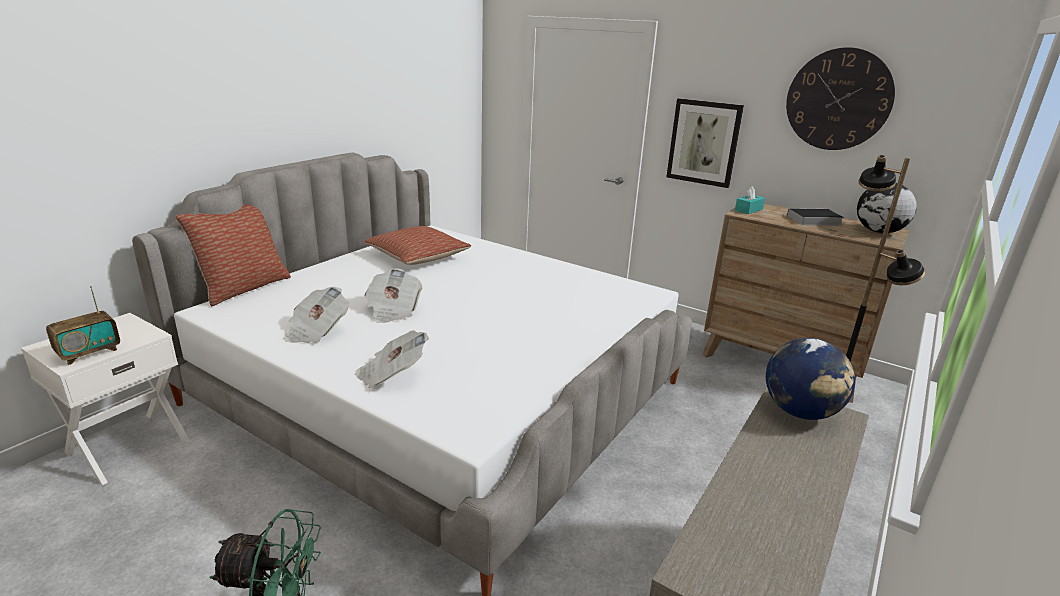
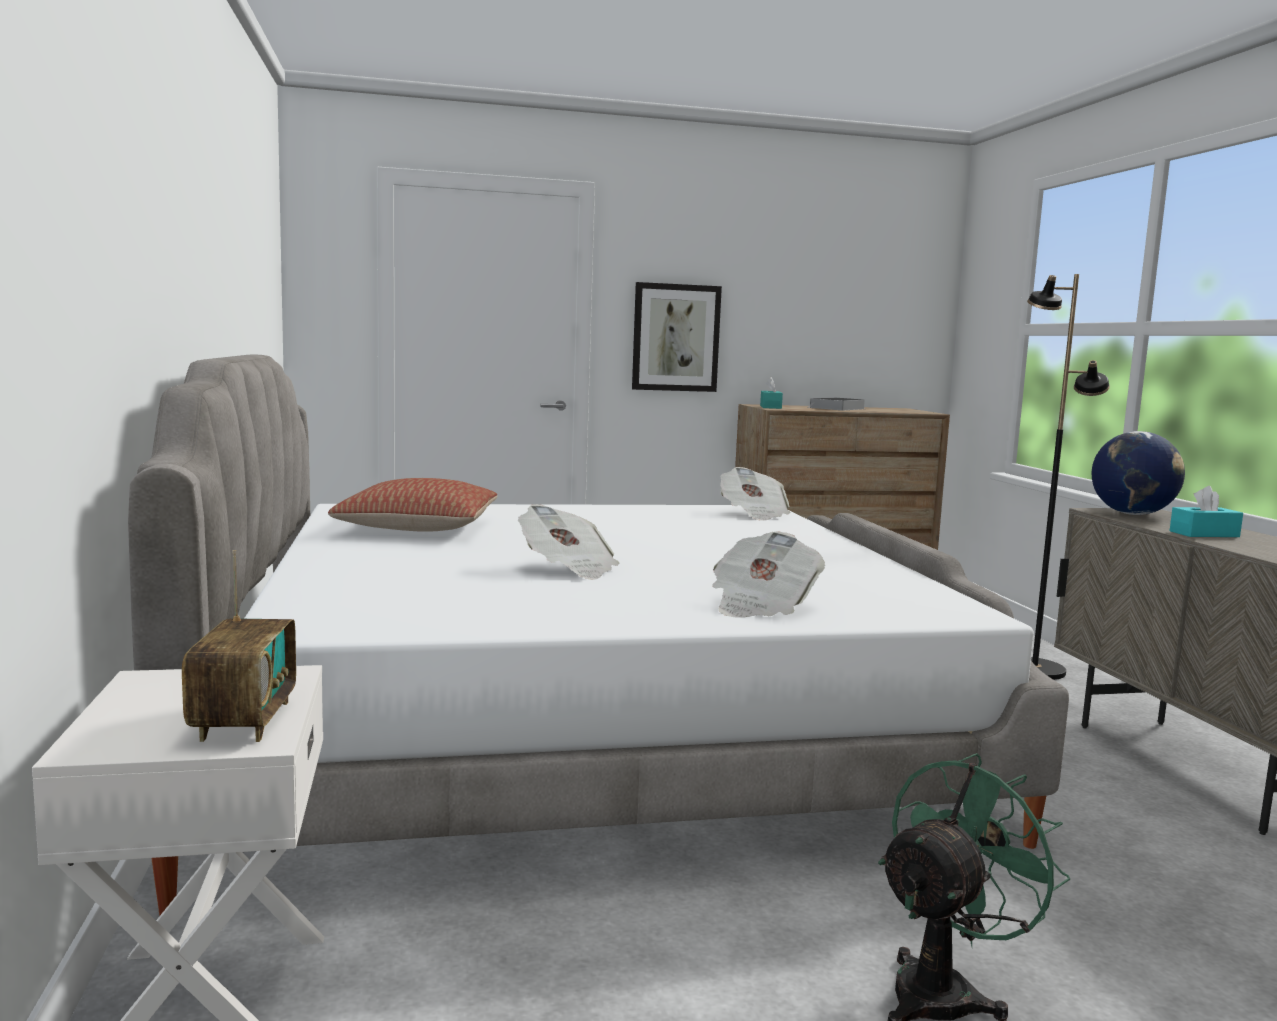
camera: 45 degrees left, 15 degrees down
(243, 288) = (254, 599): pillow -> none
(316, 331) = (543, 603): newspaper -> newspaper (753, 514)
(768, 461) = (1204, 534): none -> turquoise tissue box
(838, 100) = (820, 275): wall clock -> none
(878, 232) = (900, 409): globe -> none

